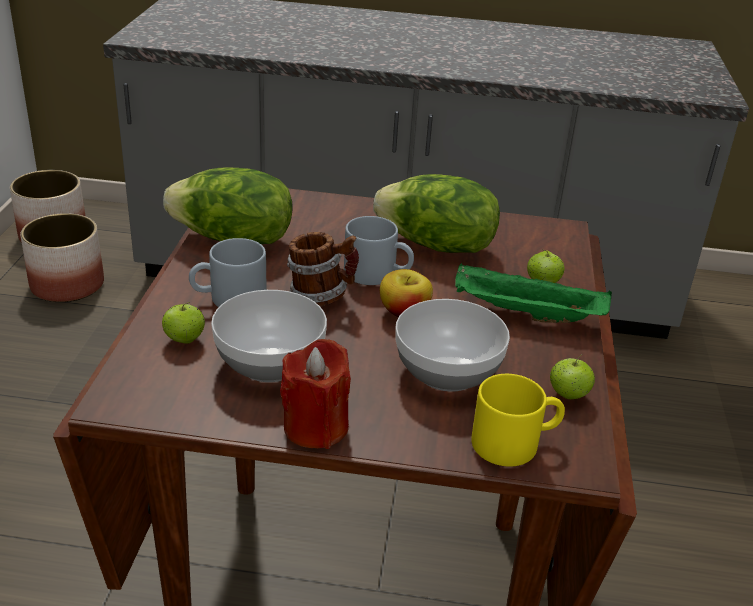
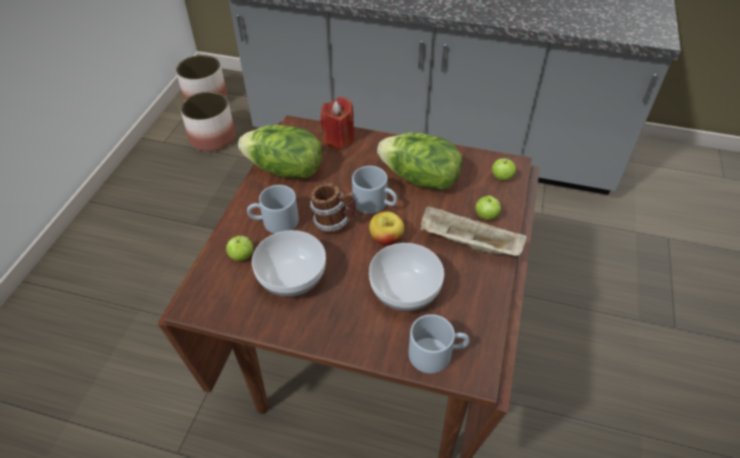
camera: 10 degrees right, 15 degrees up
(315, 427) = (312, 333): red candle -> red candle (339, 139)
(515, 441) = (437, 353): yellow mug -> grey mug
(524, 314) = (467, 244): green tray -> beige tray
(568, 395) = (481, 316): apple -> apple (501, 177)

